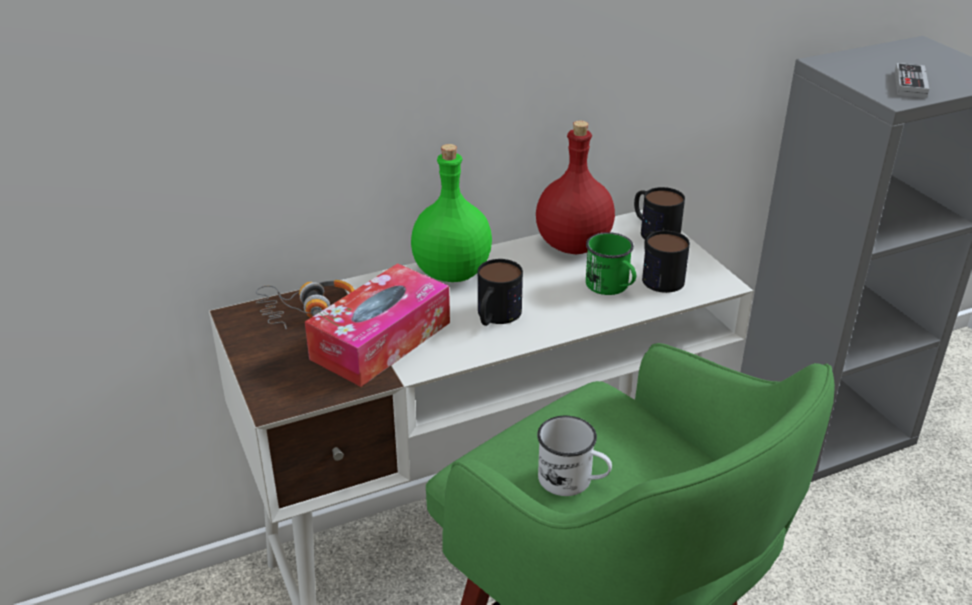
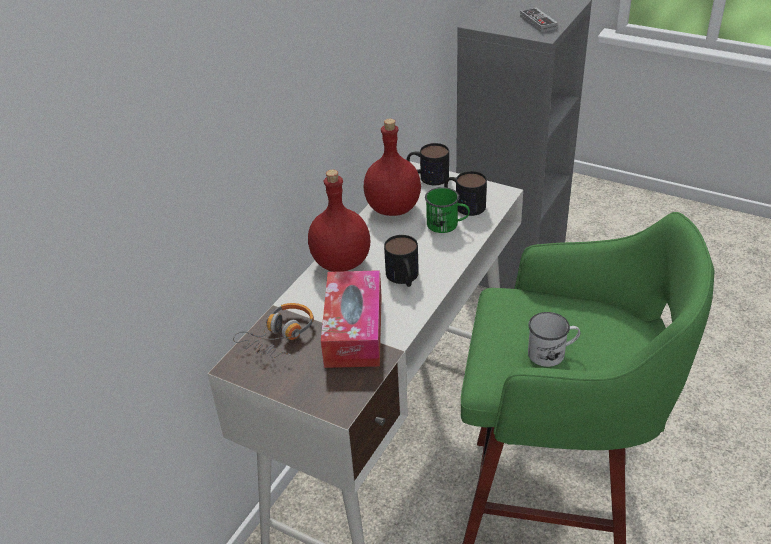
camera: 35 degrees left, 5 degrees up
(451, 272) = (340, 262): green bottle -> red bottle

